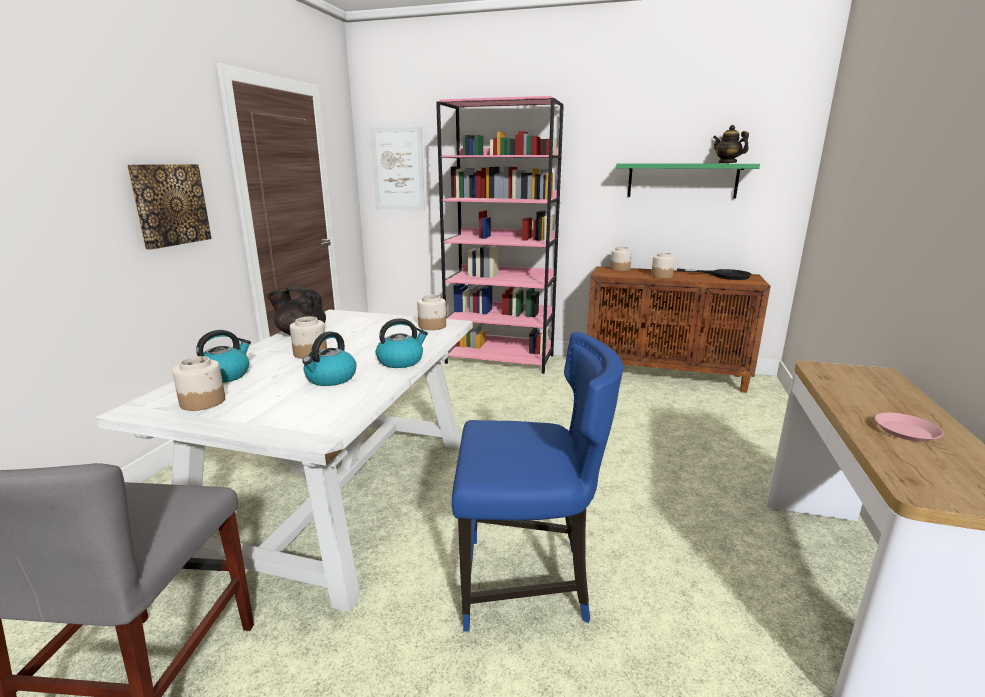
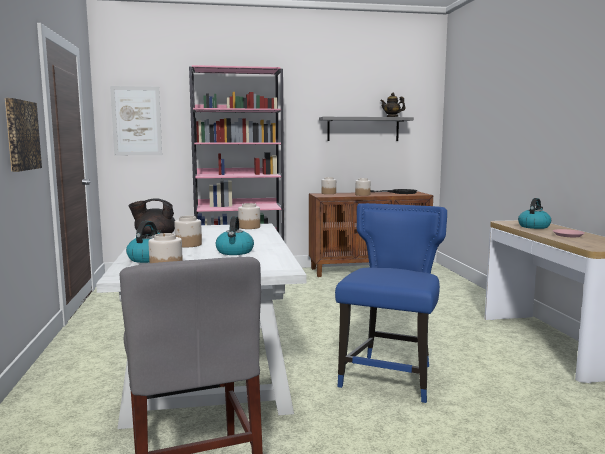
camera: 25 degrees left, 10 degrees down
(401, 361) = (265, 241): kettle -> kettle (534, 226)
(527, 583) = (390, 376): blue chair -> blue chair turned 45 degrees counterclockwise
(682, 180) = (363, 129): green shelf -> grey shelf

